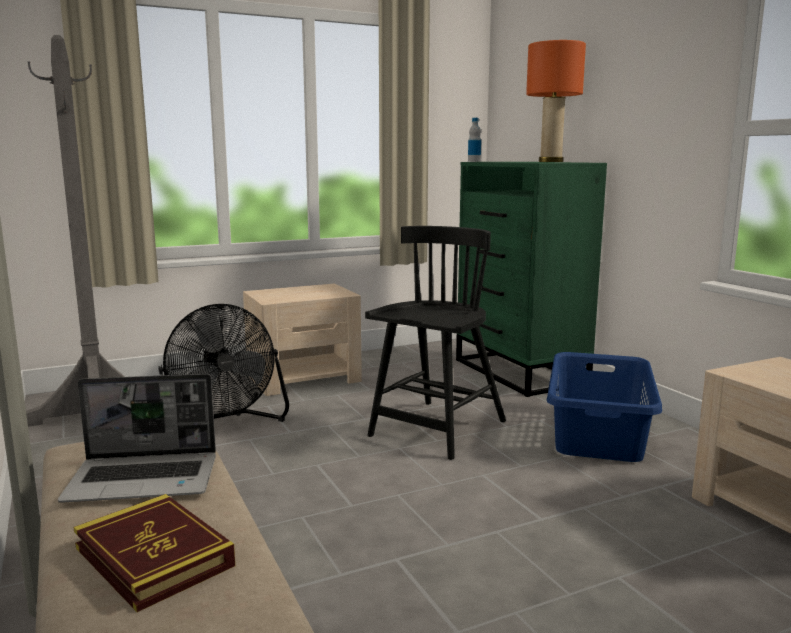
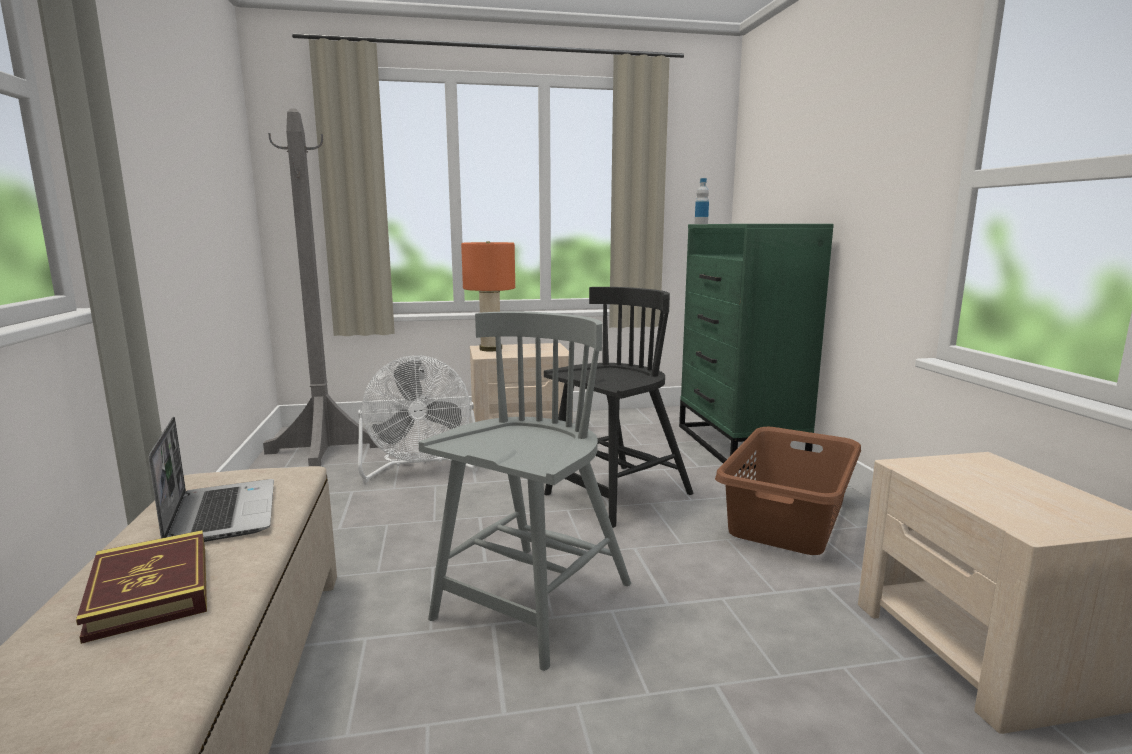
camera: 15 degrees right, 0 degrees up
(145, 479) = (221, 513): laptop -> laptop turned 120 degrees counterclockwise
(217, 425) = (416, 469): black fan -> white fan
(420, 535) = (531, 602): none -> grey chair
(551, 161) = (778, 223): orange table lamp -> orange table lamp (490, 349)
(599, 433) = (789, 518): blue laundry basket -> brown laundry basket

